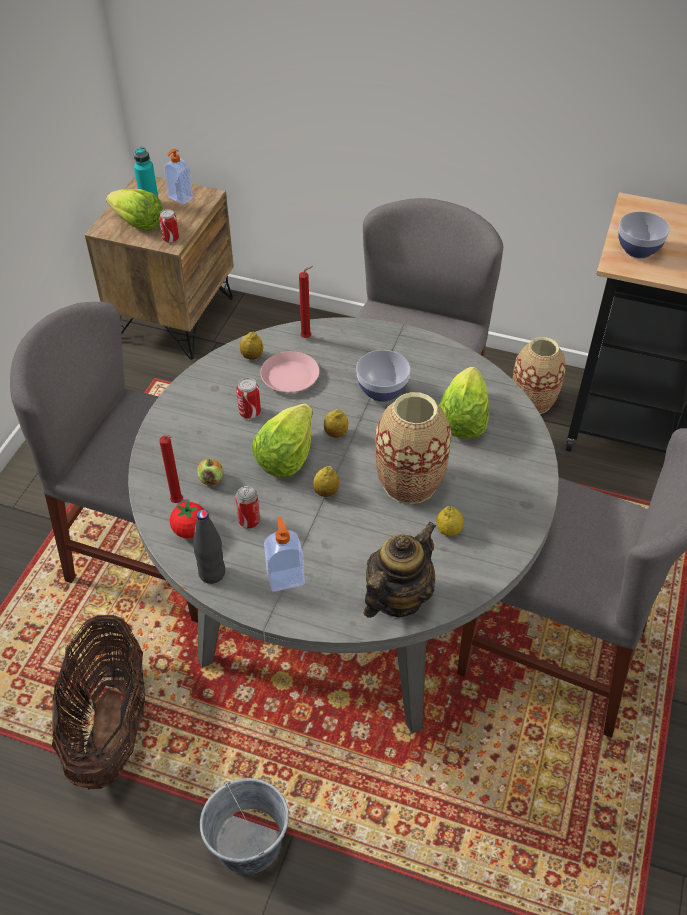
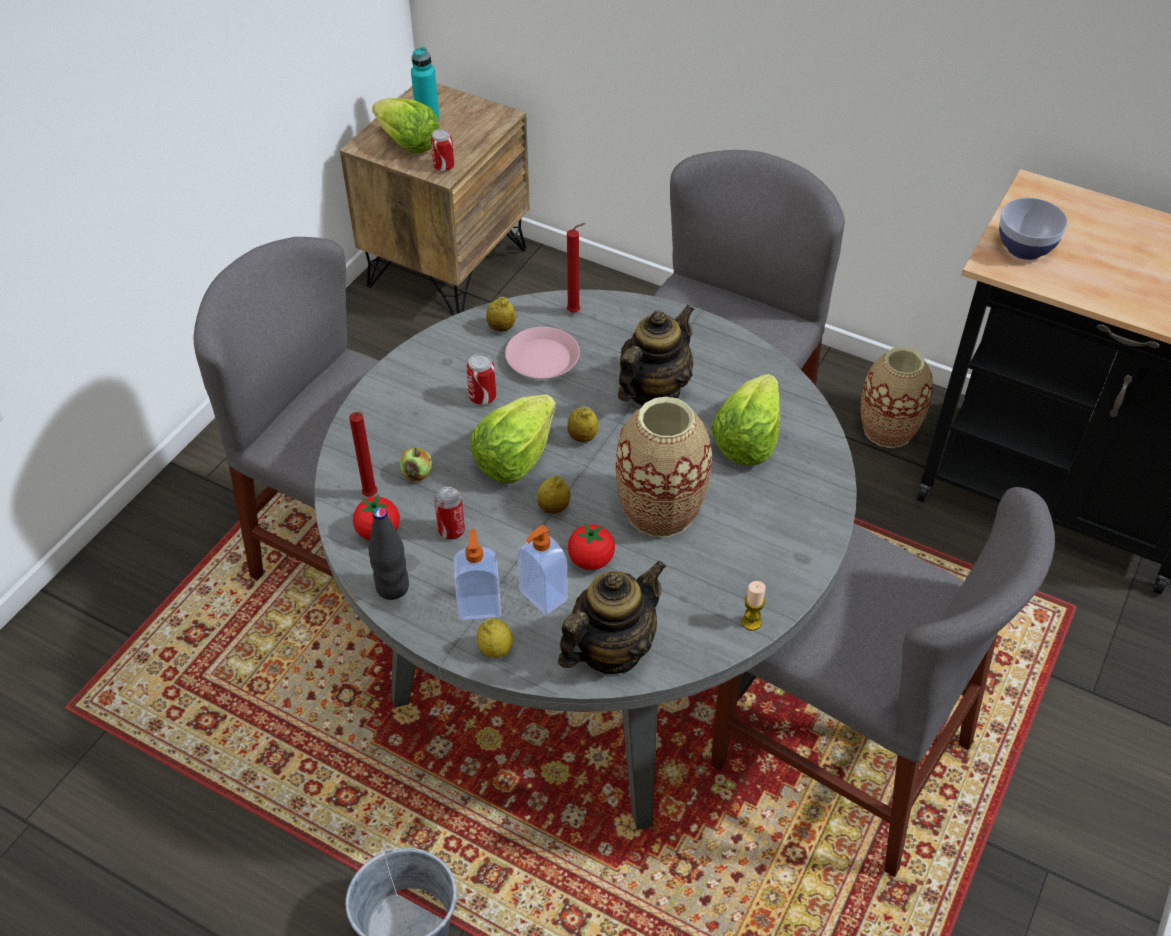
camera: 10 degrees right, 0 degrees up
(109, 725) = (269, 760): basket -> none
(180, 198) = (466, 116): soap dispenser -> soap dispenser (542, 597)
(365, 529) = (591, 560): none -> tomato
(382, 391) = (653, 391): bowl -> teapot
(449, 531) = (695, 577): lemon -> lemon (495, 650)
(500, 560) = (751, 622): none -> candle

